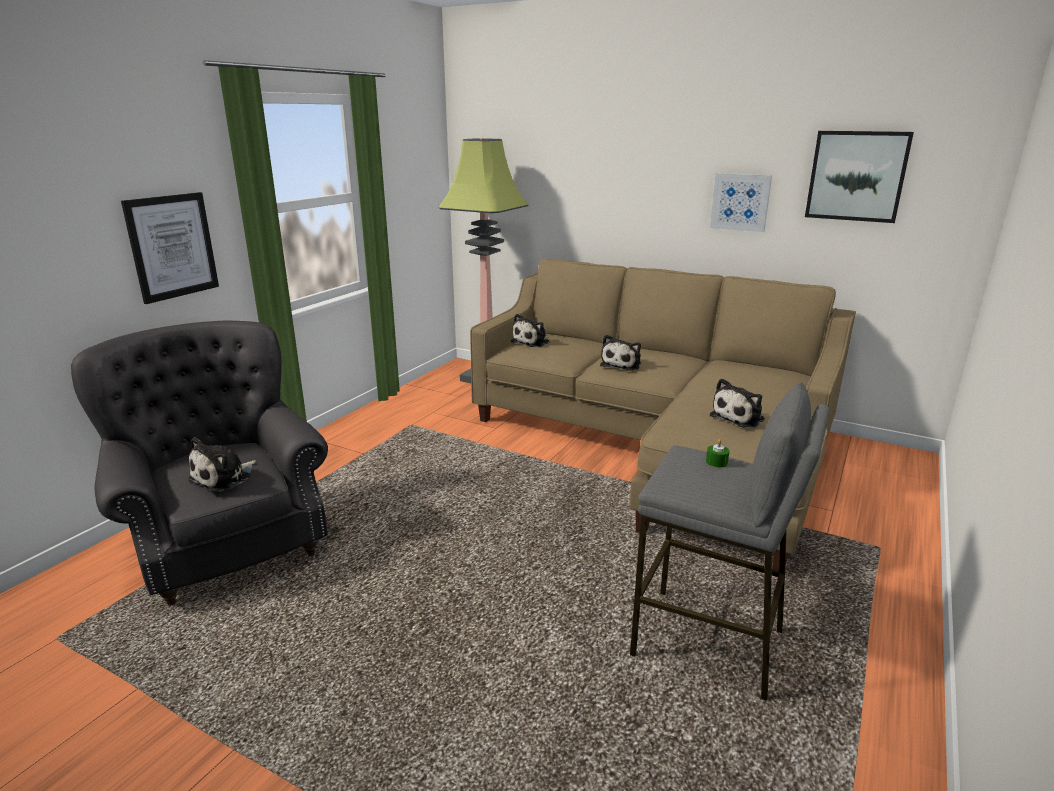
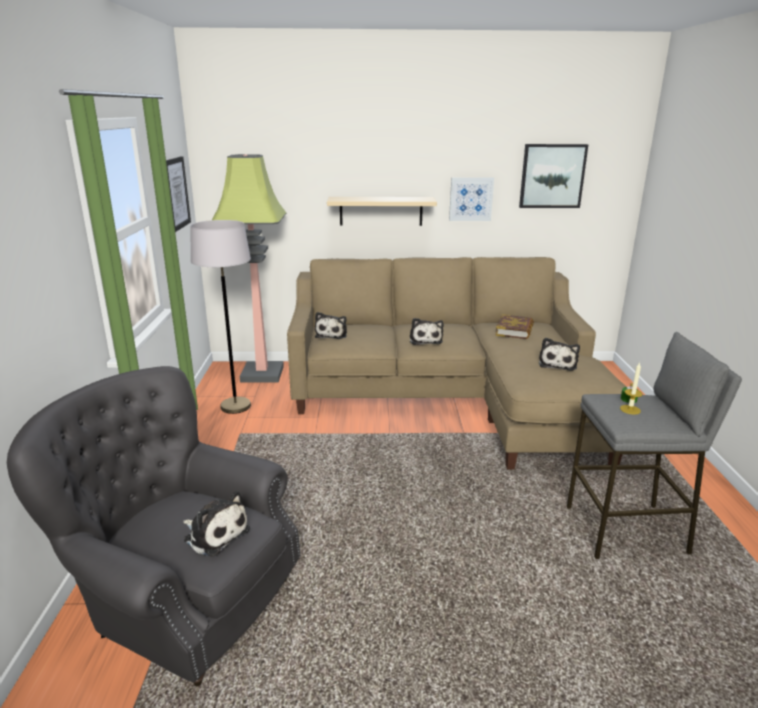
camera: 30 degrees left, 0 degrees up
(172, 246) = (45, 300): picture -> picture (176, 193)
(224, 477) = (215, 533): plush toy -> plush toy turned 60 degrees counterclockwise
(433, 401) = (235, 406): none -> grey floor lamp
(630, 210) = (381, 211): none -> beige shelf
(698, 472) = (630, 409): none -> candle
(739, 373) = (514, 330): none -> book

